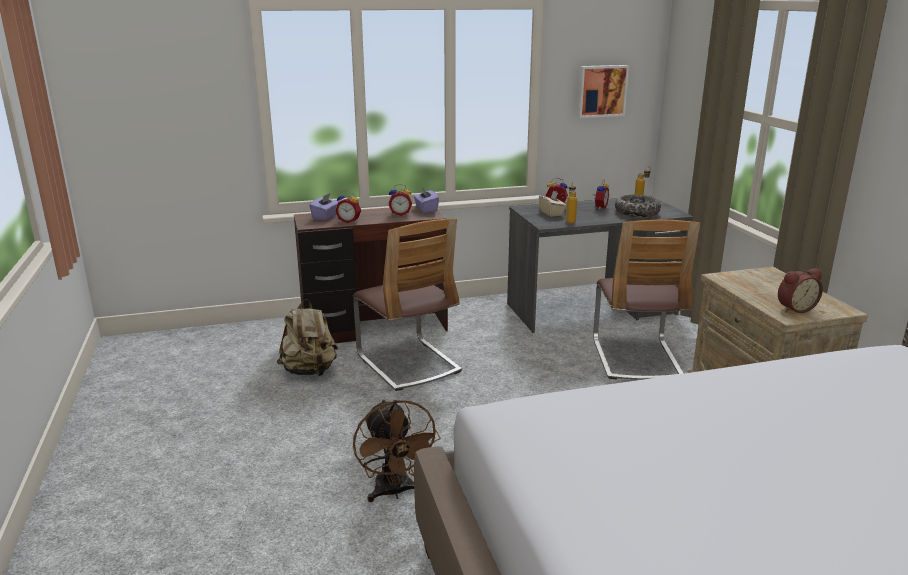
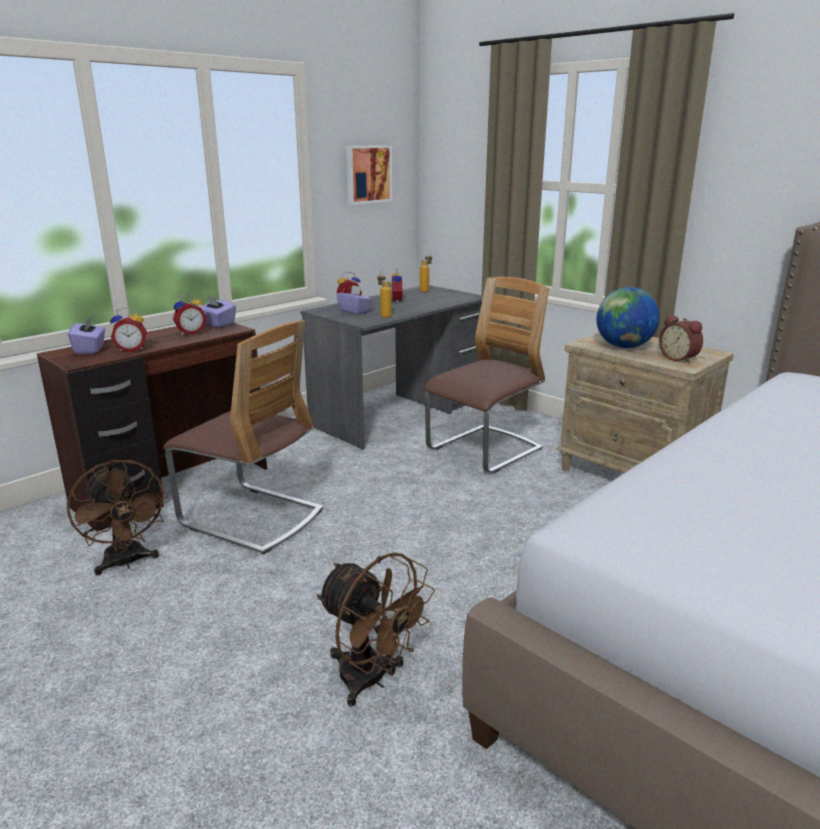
camera: 30 degrees left, 0 degrees up
(310, 371) = (126, 563): beige backpack -> brown fan
(551, 213) = (355, 311): beige tissue box -> purple tissue box
(636, 213) = (436, 300): bowl -> none
(636, 358) = (484, 450): chair -> chair turned 105 degrees counterclockwise
(754, 287) = (624, 347): none -> globe
(794, 308) = (679, 358): alarm clock -> alarm clock turned 105 degrees clockwise

